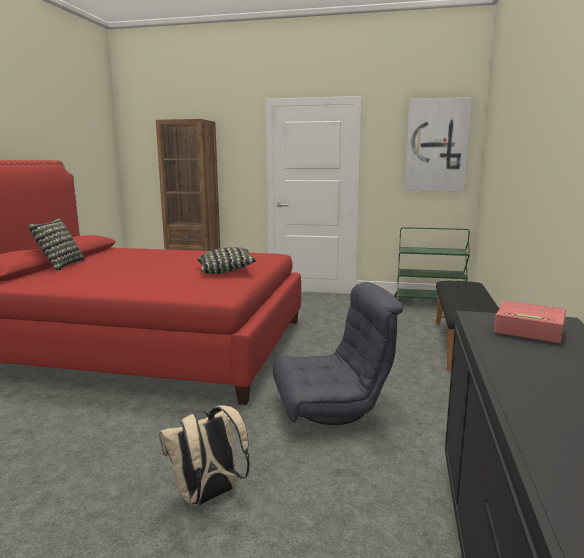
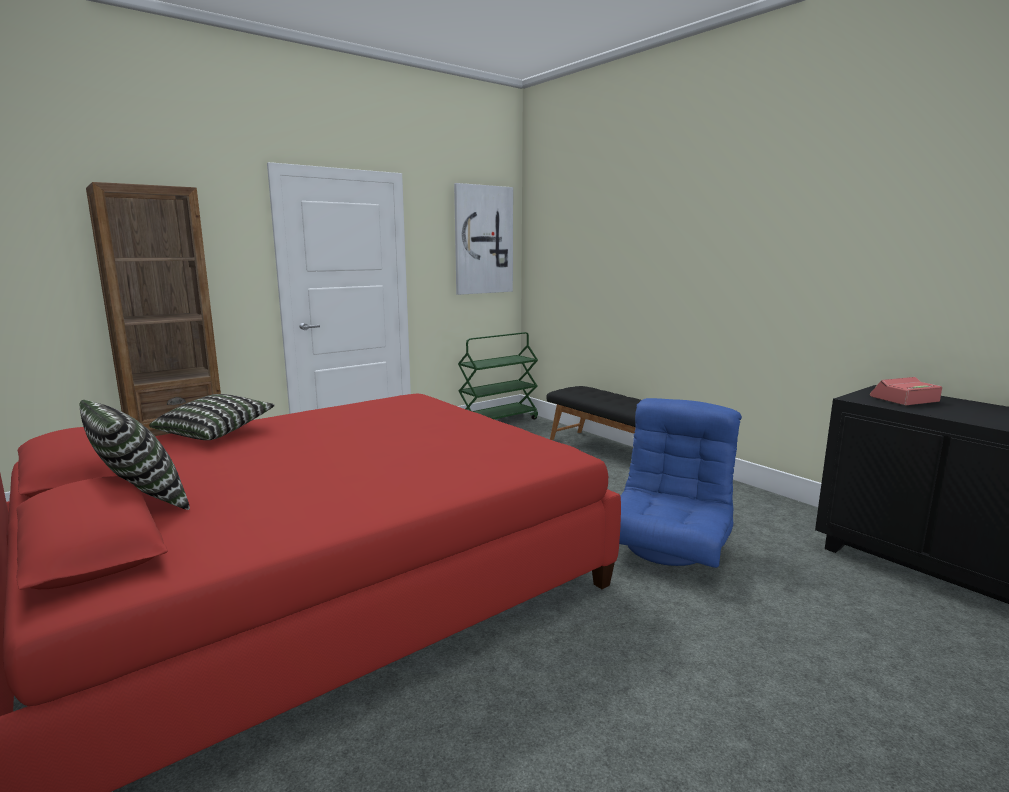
camera: 50 degrees left, 0 degrees up
(208, 496) = (792, 675): beige backpack -> none
(226, 271) = (453, 428): pillow -> pillow (215, 432)
(331, 409) = (669, 547): grey armchair -> blue armchair

